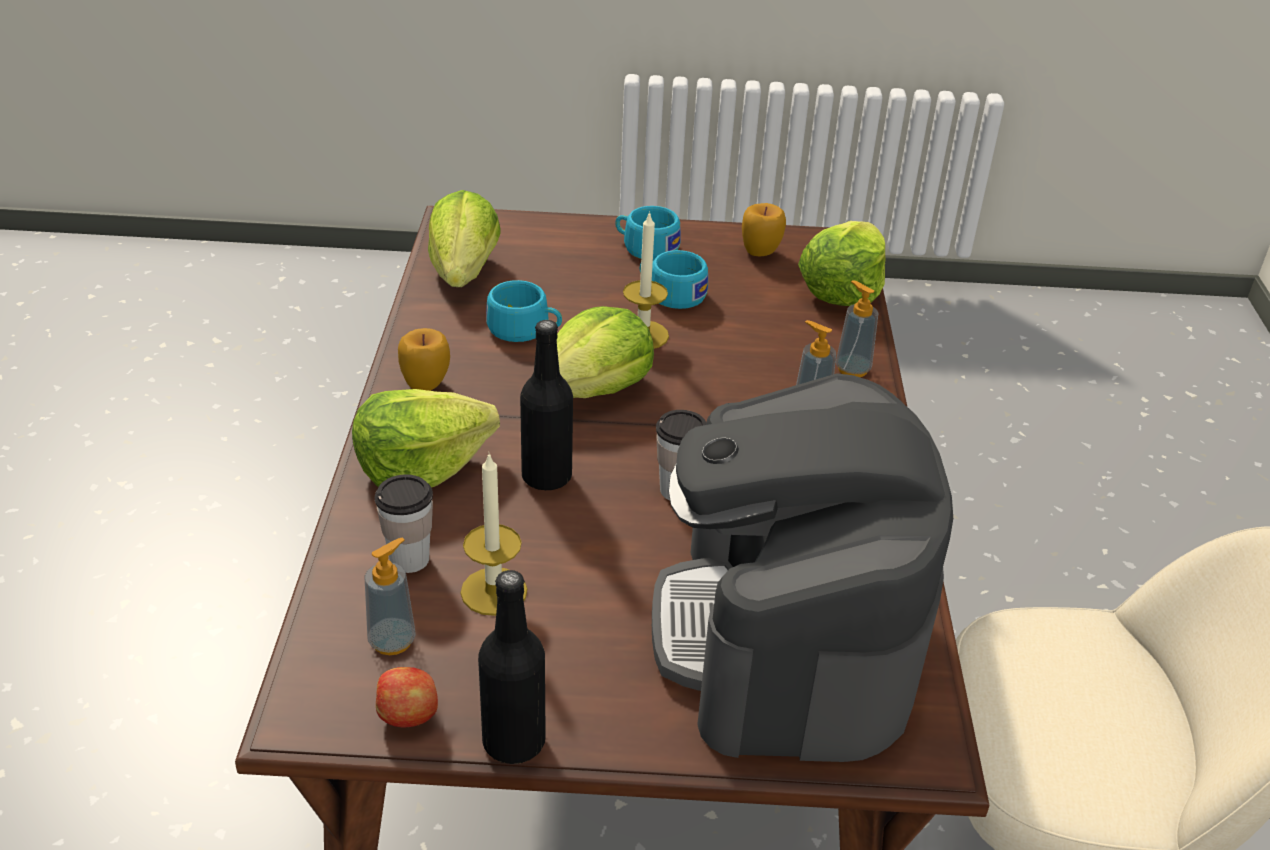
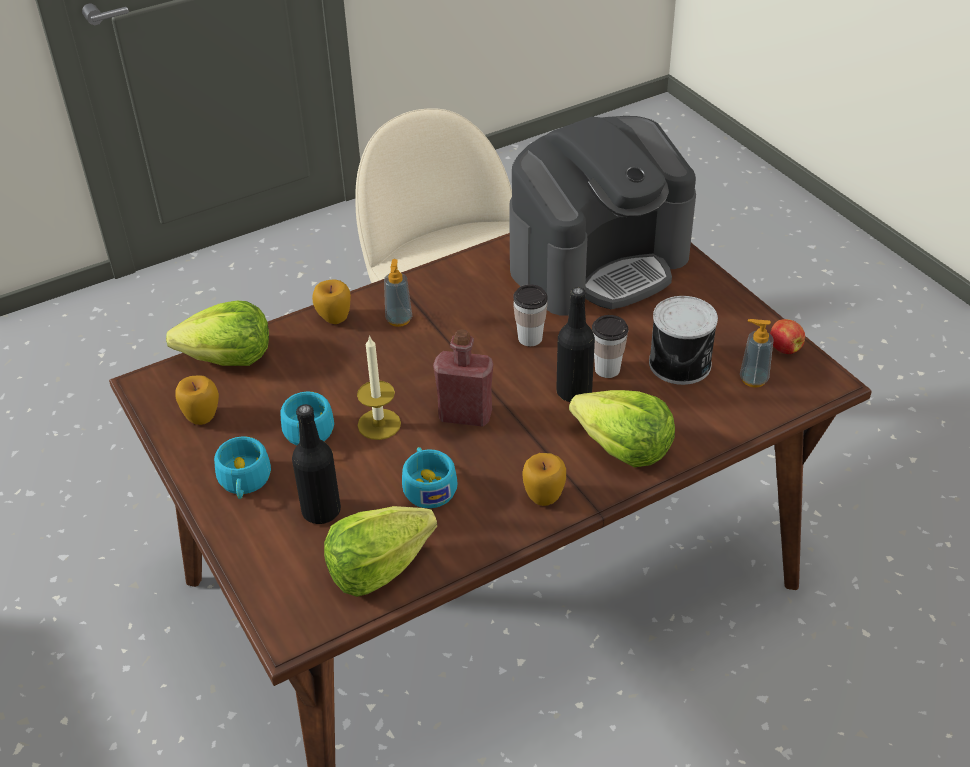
camera: 120 degrees left, 5 degrees up
(409, 559) = (697, 407): cup -> cup (607, 369)
(494, 591) = (681, 364): candle -> can
(514, 741) = (755, 311): black bottle -> black bottle (321, 511)
(596, 388) = (465, 415): lettuce -> red bottle
(852, 369) = (334, 319): soap dispenser -> apple

